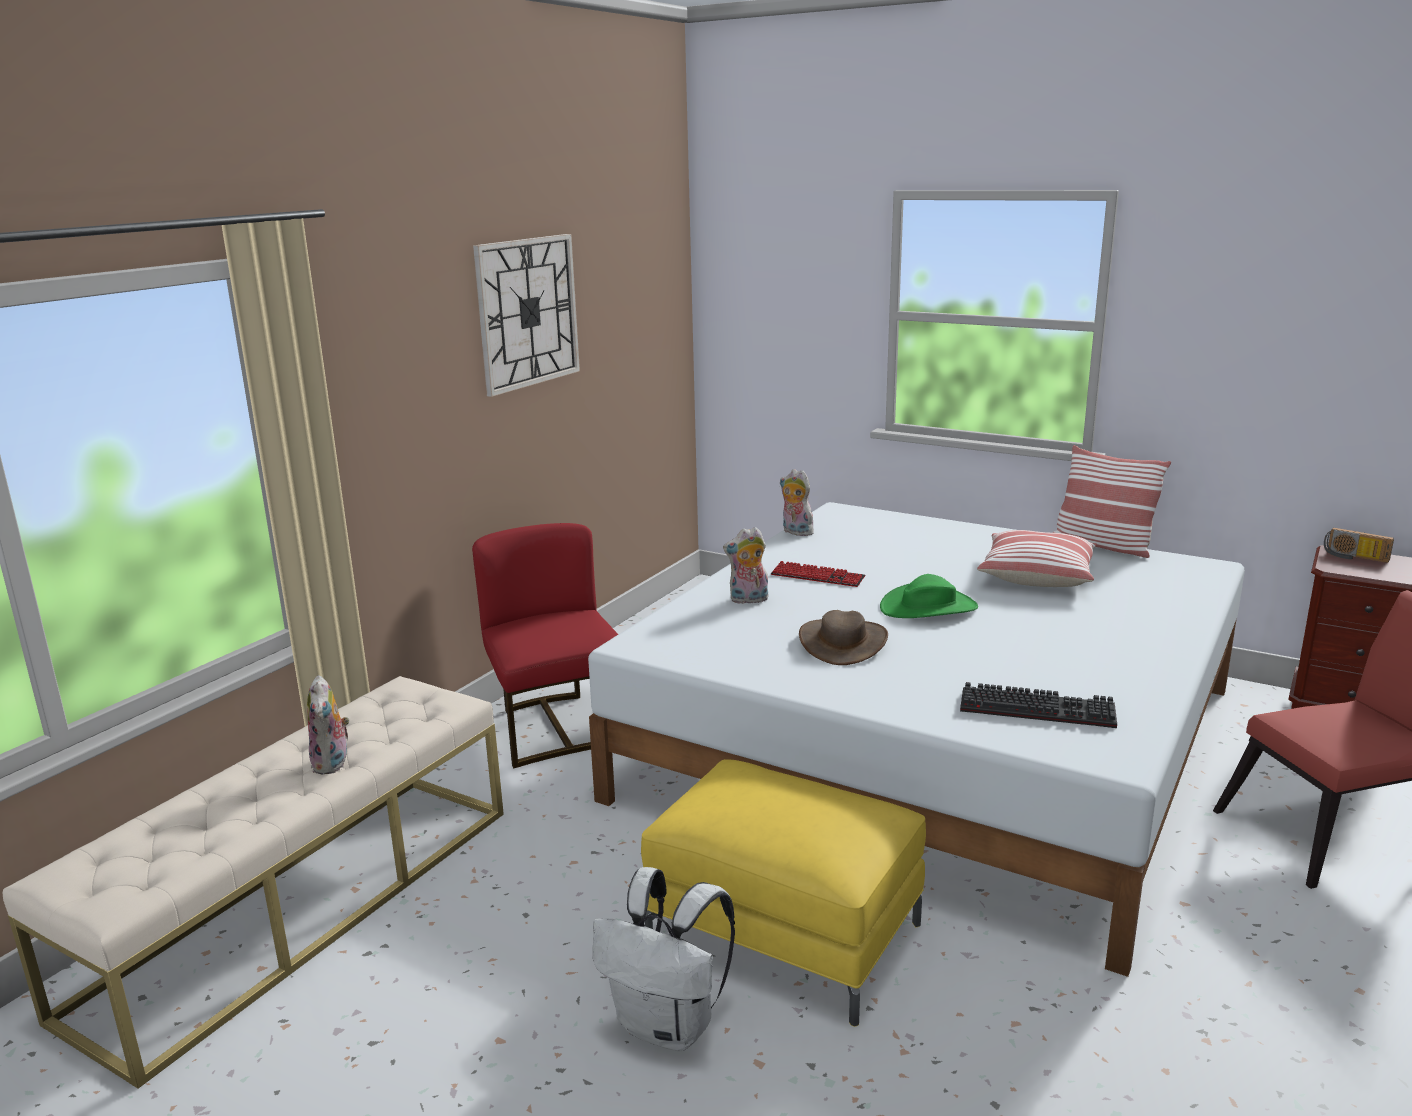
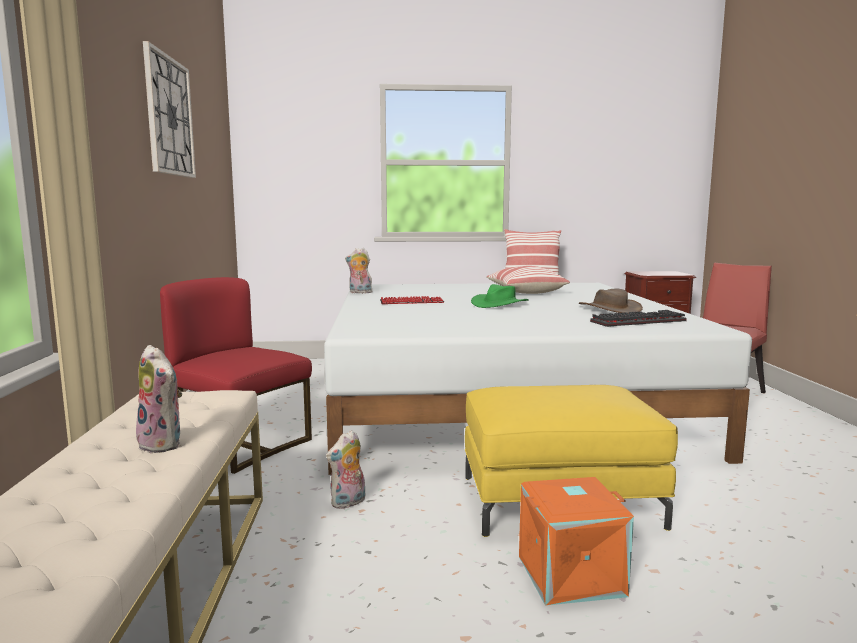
camera: 35 degrees left, 10 degrees down
(669, 1025) = (570, 574): white backpack -> orange storage box
(748, 600) = (390, 312): plush toy -> plush toy (348, 503)
(843, 642) = (485, 317): brown hat -> brown hat (609, 309)
(1354, 557) = (647, 272): radio -> none

